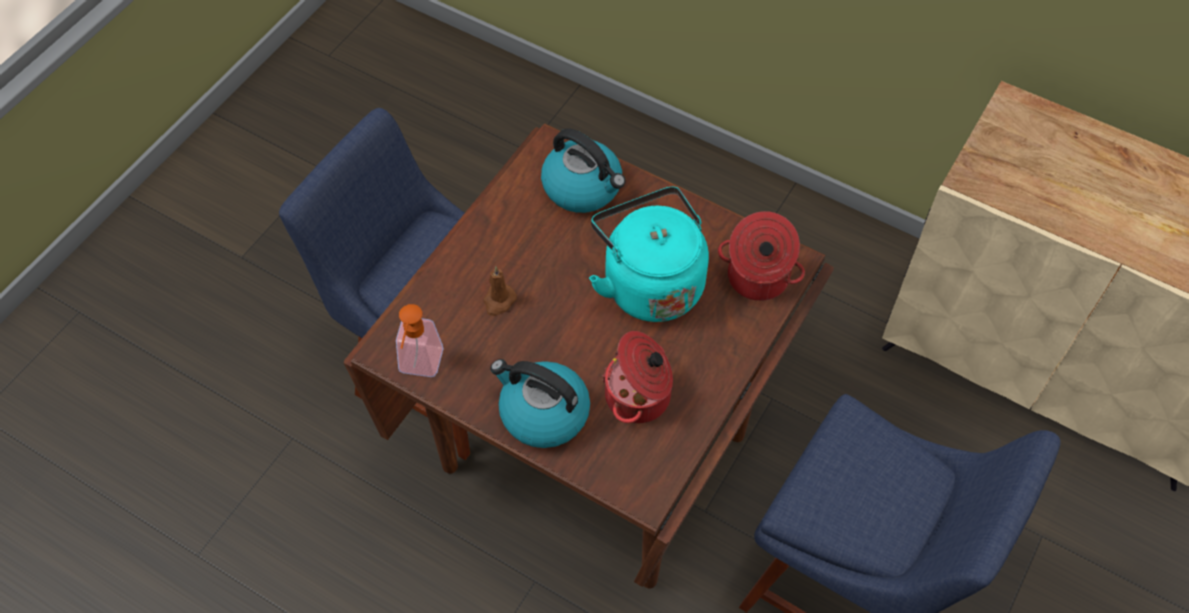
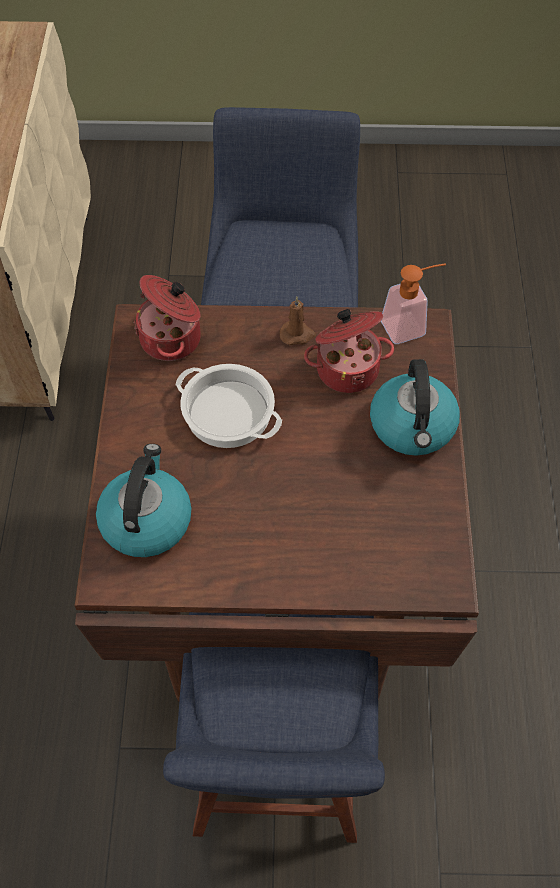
camera: 120 degrees left, 0 degrees up
(419, 368) = (442, 546): soap dispenser -> soap dispenser (410, 326)
(499, 301) = (327, 521): brown candle -> brown candle (297, 334)
(649, 282) = (227, 413): turquoise kettle -> cooking pot

